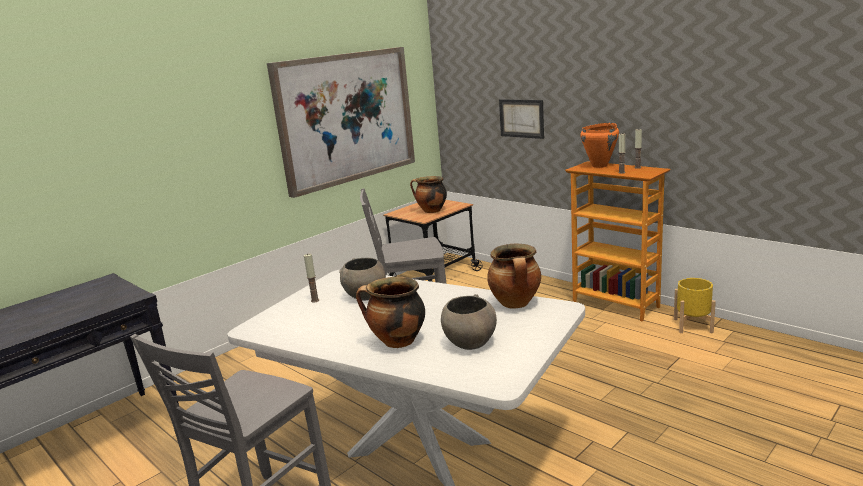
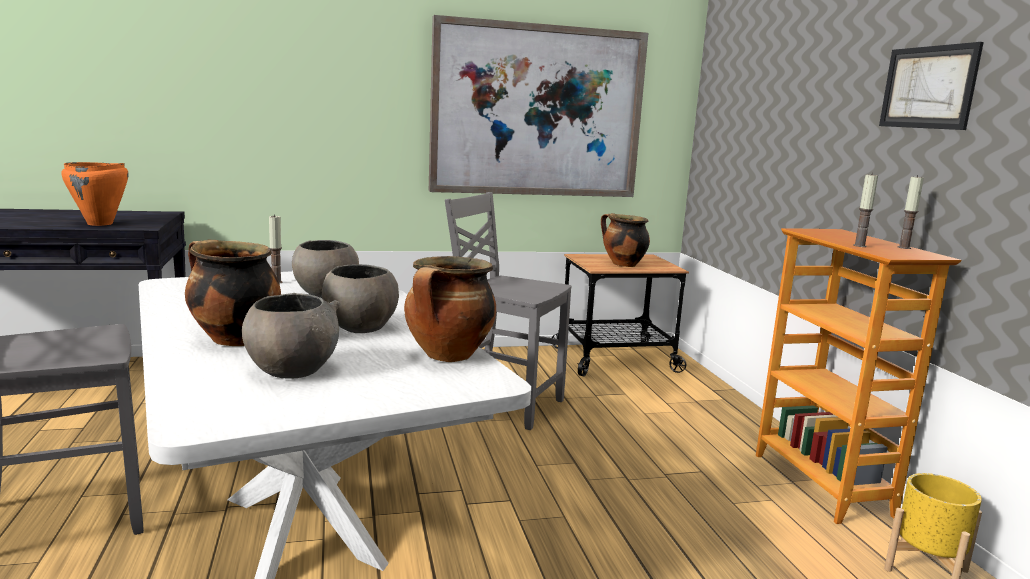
camera: 30 degrees right, 5 degrees down
(438, 307) = (360, 327): none -> grey bowl
(521, 118) = (778, 152): picture -> picture (928, 87)
(600, 166) = (846, 235): orange cooking pot -> orange cooking pot (100, 224)

